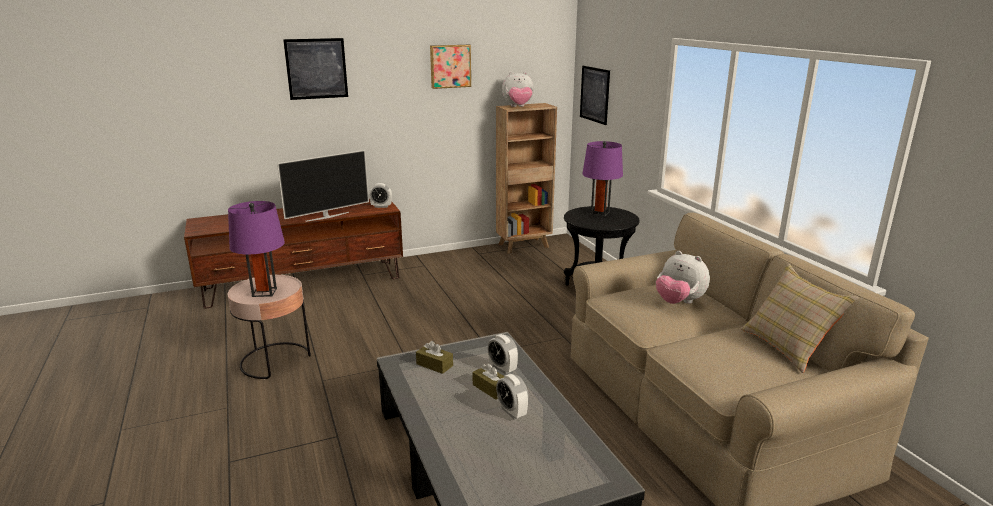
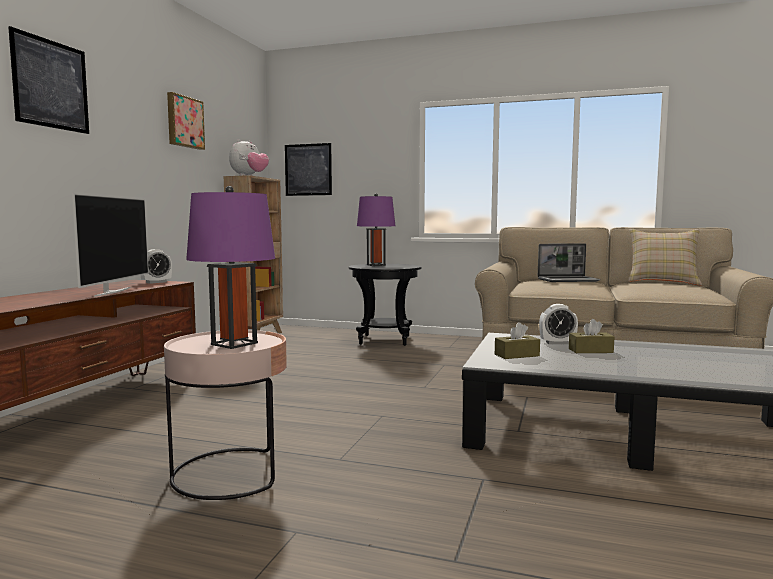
camera: 50 degrees left, 15 degrees down
(512, 412) = (641, 353): alarm clock -> none
(679, 302) = (568, 280): plush toy -> laptop

